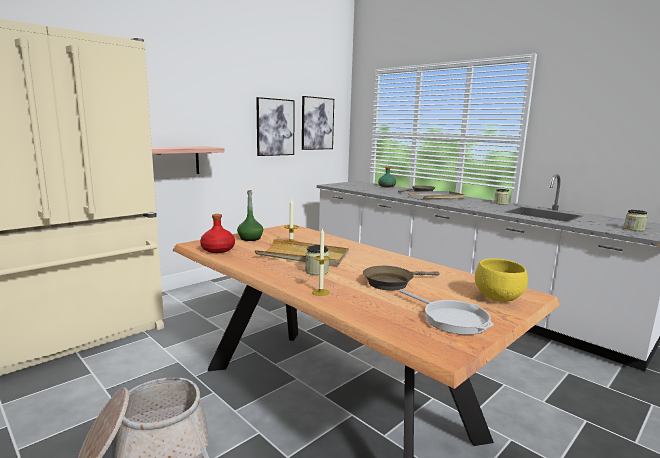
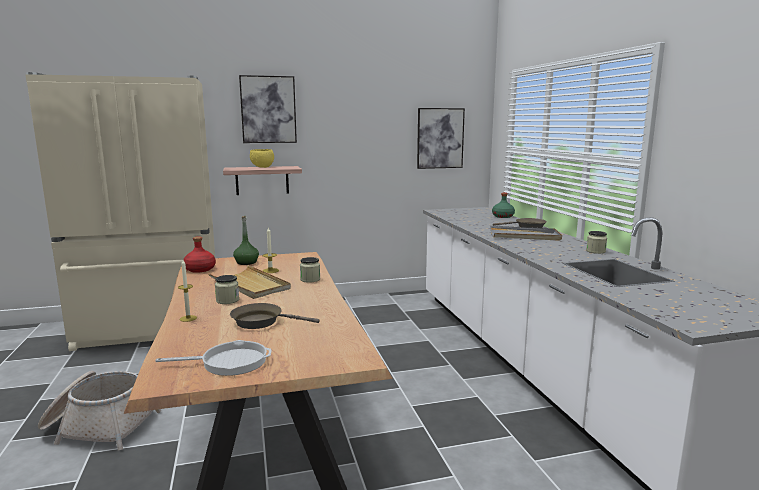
camera: 30 degrees right, 0 degrees up
(275, 127) = (381, 144): picture -> picture (268, 109)
(451, 319) = (229, 362): frying pan -> frying pan turned 90 degrees counterclockwise
(499, 299) = (318, 356): yellow bowl -> yellow bowl (263, 167)
(634, 229) = (696, 310): jar -> jar (310, 279)

